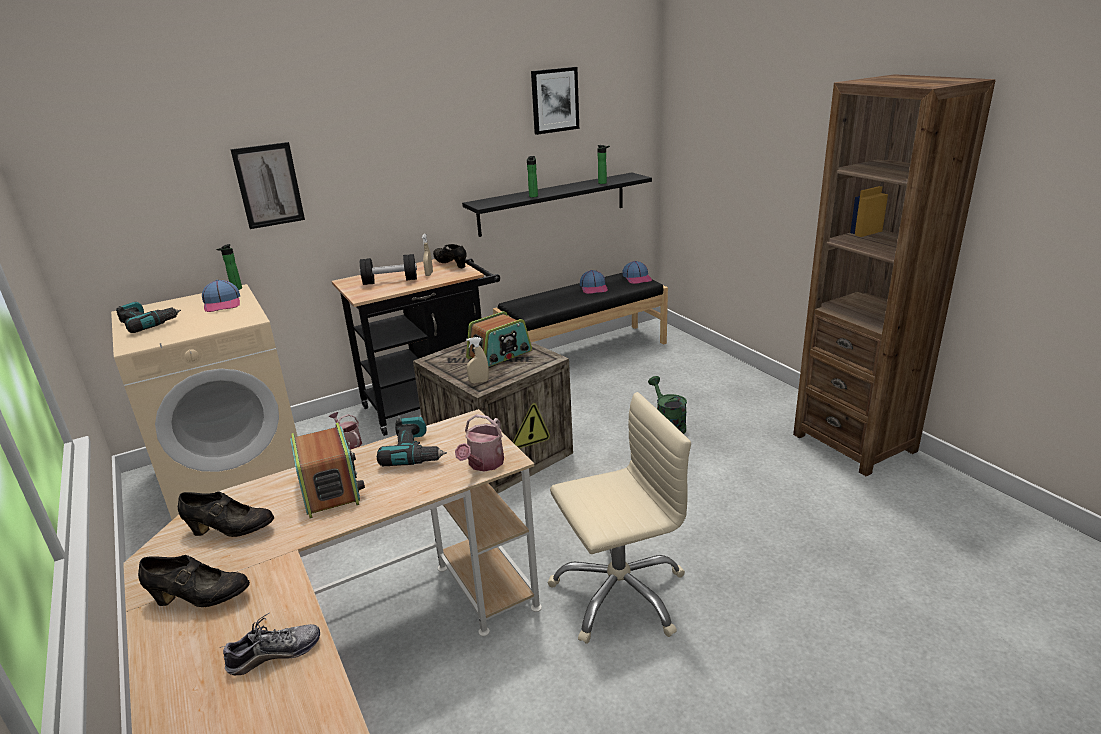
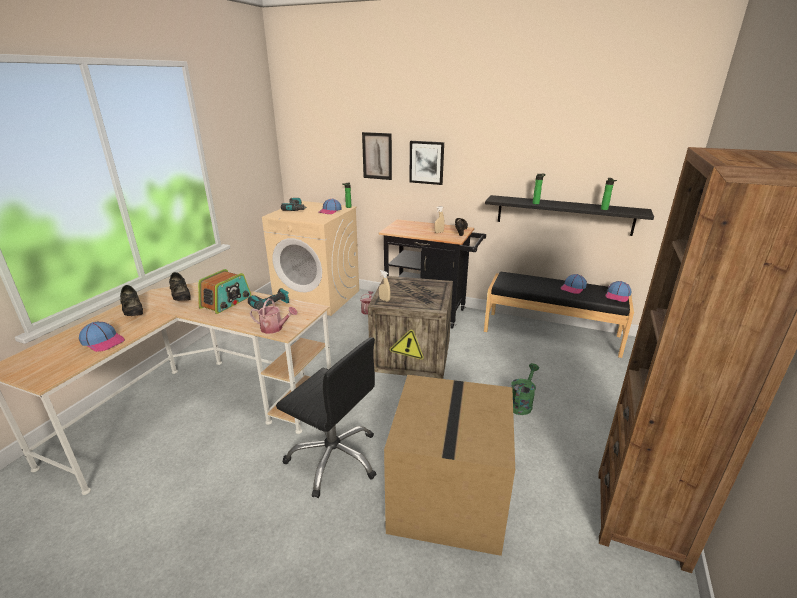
camera: 50 degrees right, 0 degrees up
(275, 654) = (103, 341): shoe -> cap
(390, 281) = (415, 229): black dumbbell -> none
(483, 464) = (274, 328): watering can -> watering can turned 150 degrees counterclockwise
(500, 354) = (421, 293): radio -> none
(554, 100) = (584, 135): picture -> picture (426, 162)
(619, 593) = (334, 458): beige office chair -> black office chair
(755, 532) = (449, 498): none -> cardboard box

